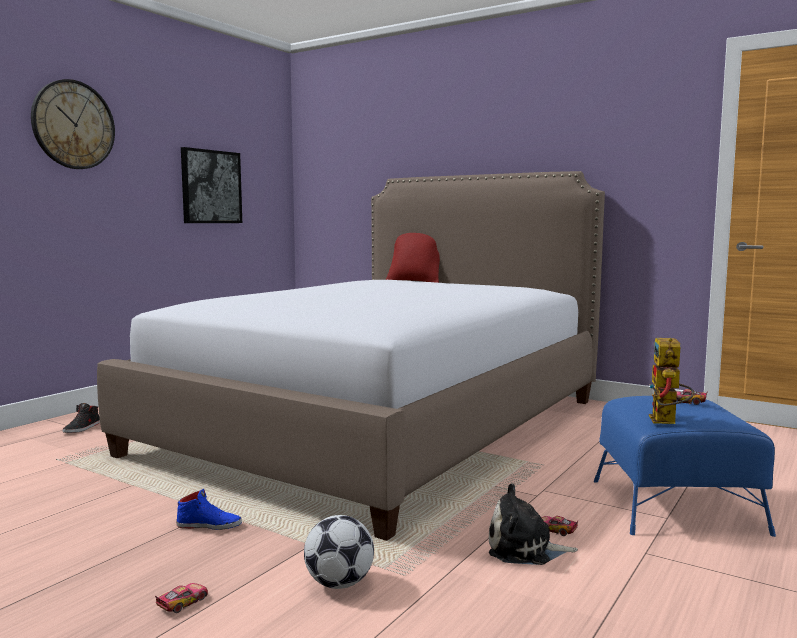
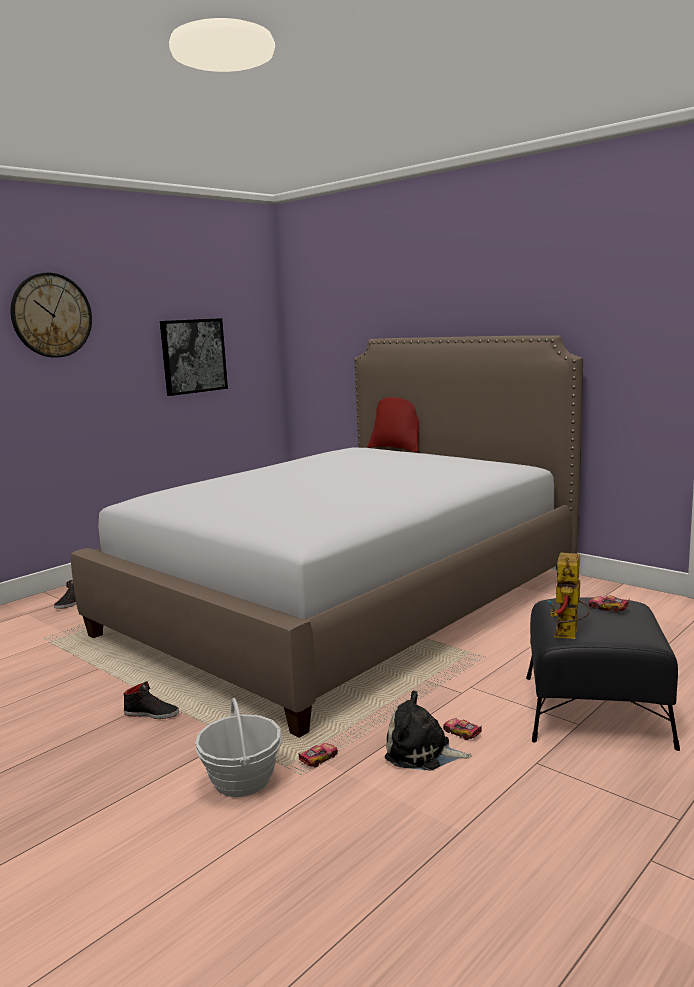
camera: 10 degrees right, 5 degrees up
(183, 603) = (108, 791): toy car -> toy car (319, 759)
(209, 525) = (152, 713): blue shoe -> black shoe
(339, 583) = (242, 780): football -> basket
(675, 506) = (595, 711): blue ottoman -> black ottoman

